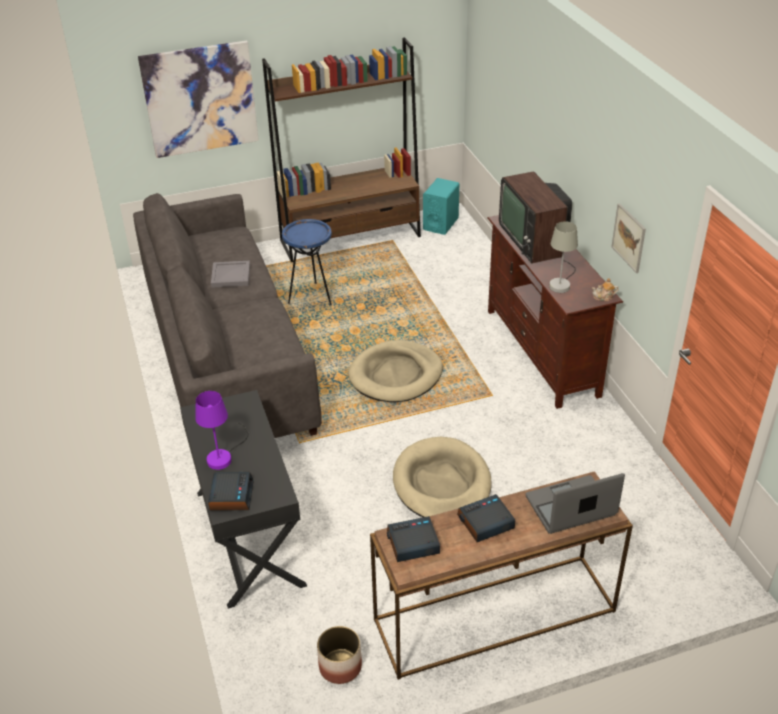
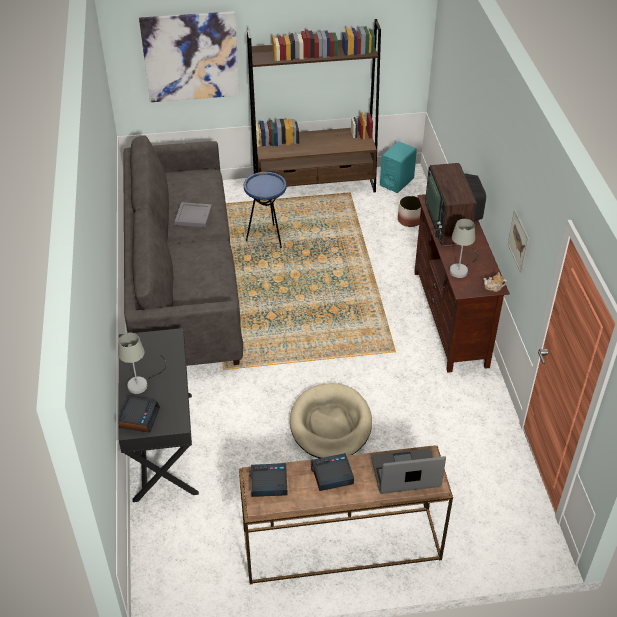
camera: 10 degrees right, 5 degrees up
(224, 456) = (142, 382): purple table lamp -> grey table lamp
(340, 666) = (208, 565): planter -> planter (410, 220)
(396, 375) = (319, 321): beige dog bed -> none

